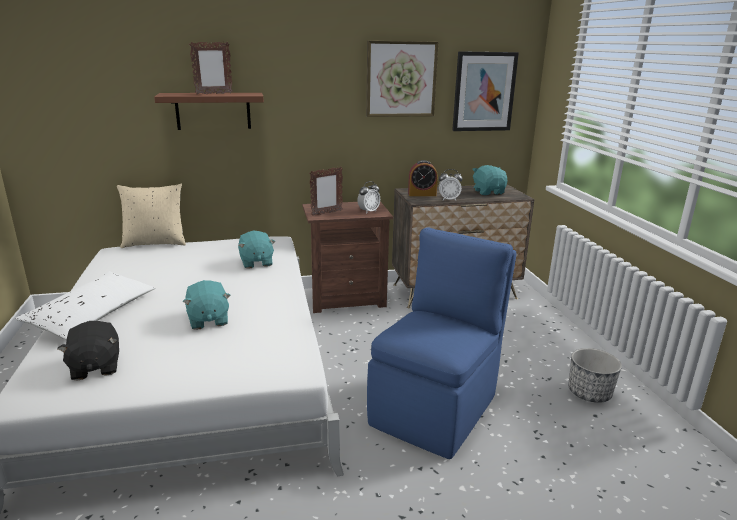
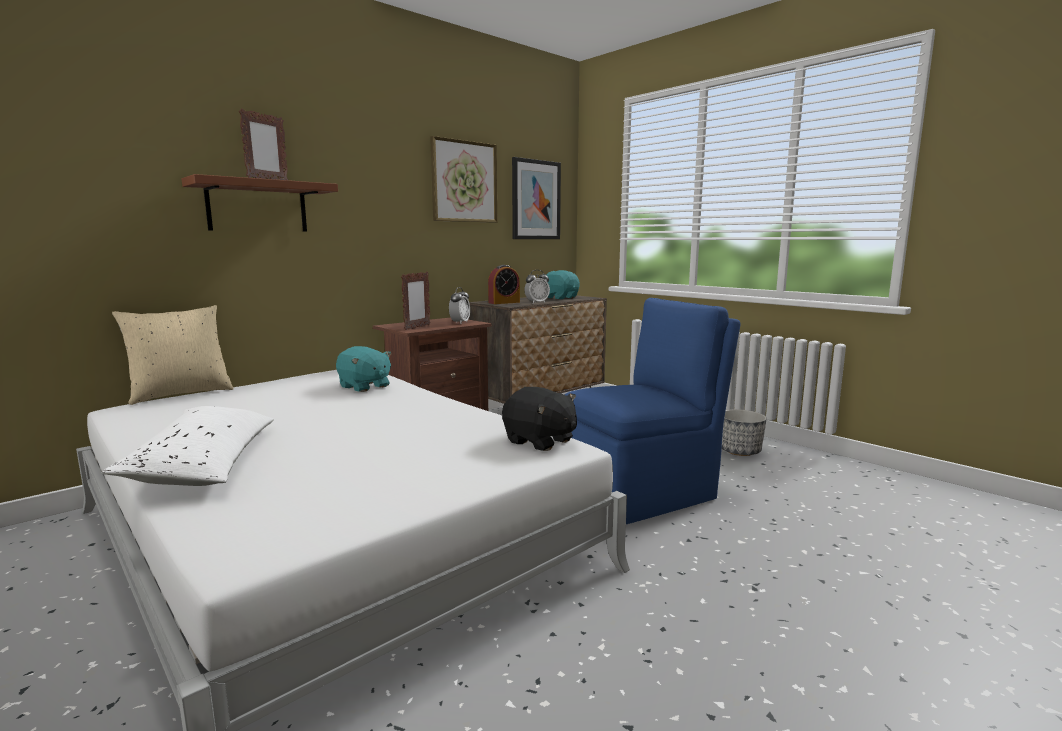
camera: 30 degrees left, 10 degrees down
(95, 367) = (305, 503): black plush toy -> black plush toy (540, 441)
(208, 320) = (390, 435): turquoise plush toy -> none
(436, 408) = (640, 494): blue chair -> blue chair turned 60 degrees clockwise

